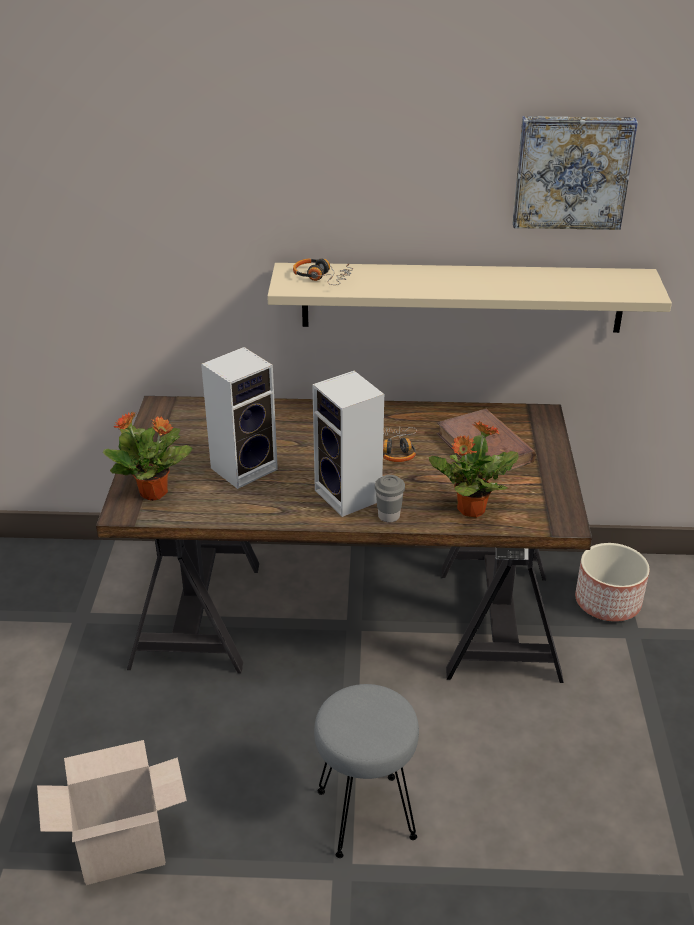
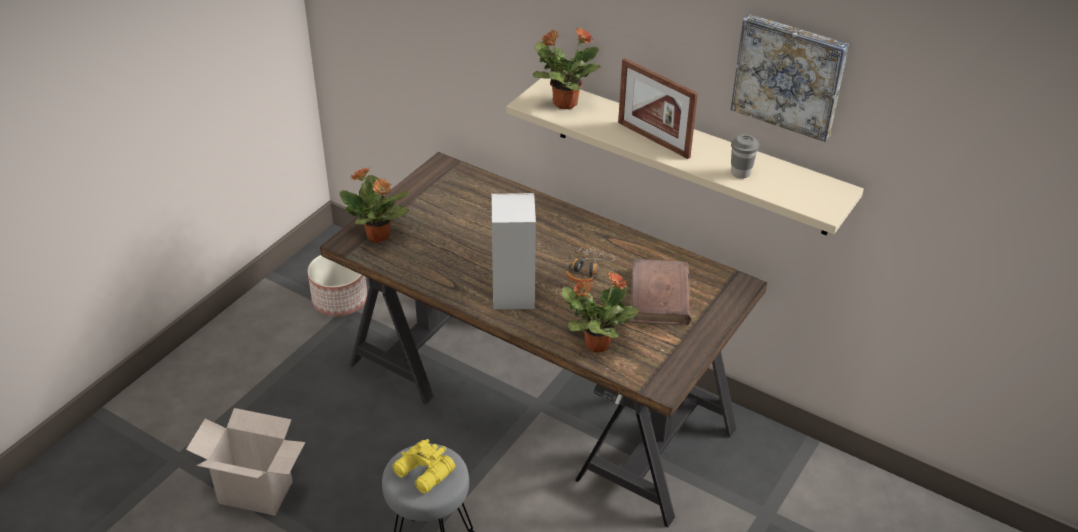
camera: 30 degrees right, 5 degrees up
(245, 467) = (459, 240): speaker -> none
(322, 277) = (564, 103): headphones -> potted plant
(366, 720) = (424, 473): none -> yellow binoculars
(389, 516) = (528, 323): grey cup -> grey cup (740, 173)
(440, 283) = (653, 139): none -> picture frame
(607, 603) = (768, 480): planter -> planter (339, 301)

